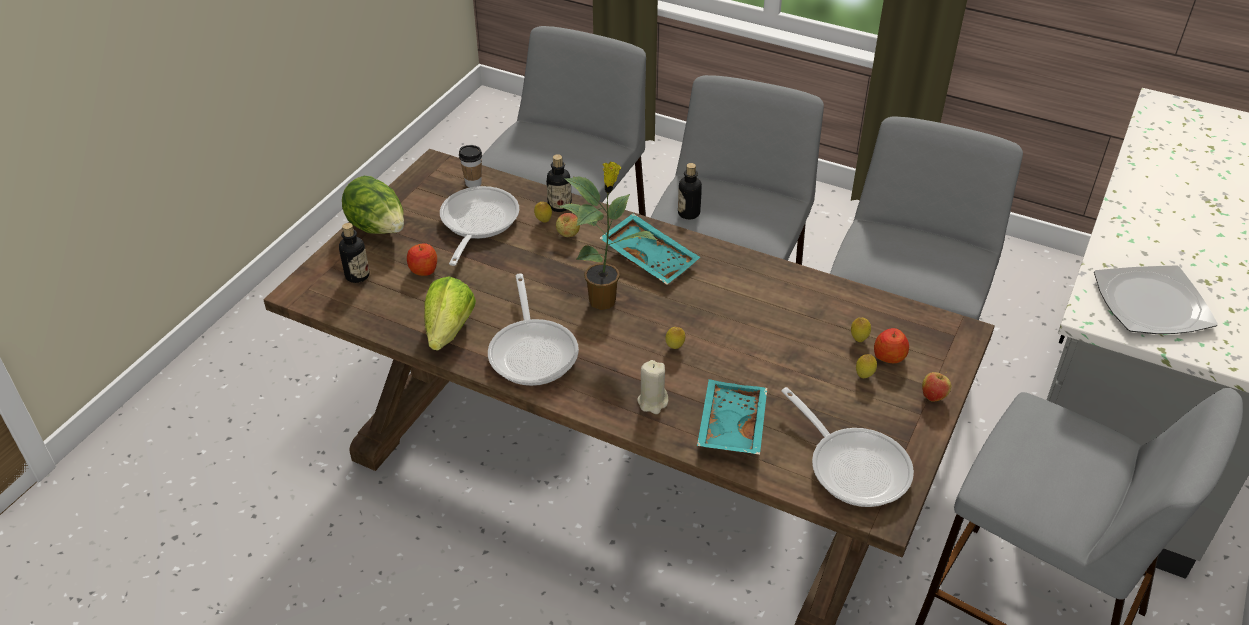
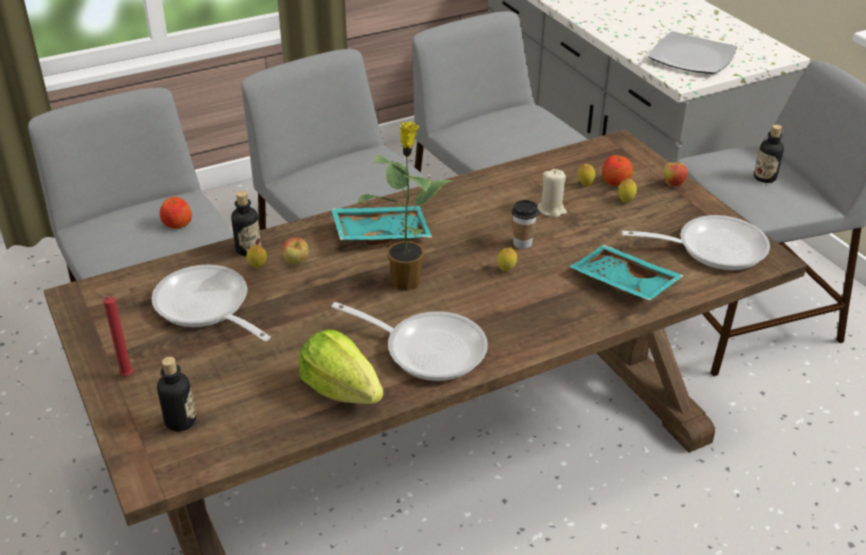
camera: 55 degrees left, 5 degrees down
(378, 229) = (124, 376): lettuce -> red candle
(423, 269) = (230, 370): apple -> apple (177, 224)
(473, 183) = (142, 285): cup -> cup (522, 243)
(652, 402) = (559, 310): beige candle -> beige candle (551, 210)
(688, 213) = (333, 197): bottle -> bottle (764, 178)

